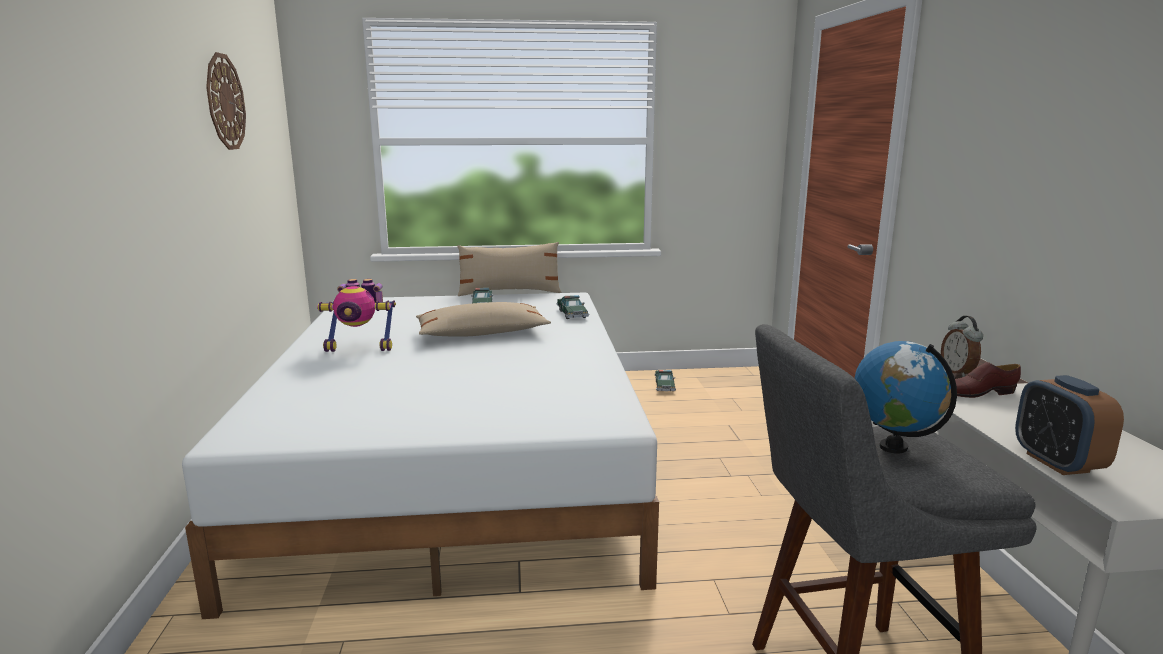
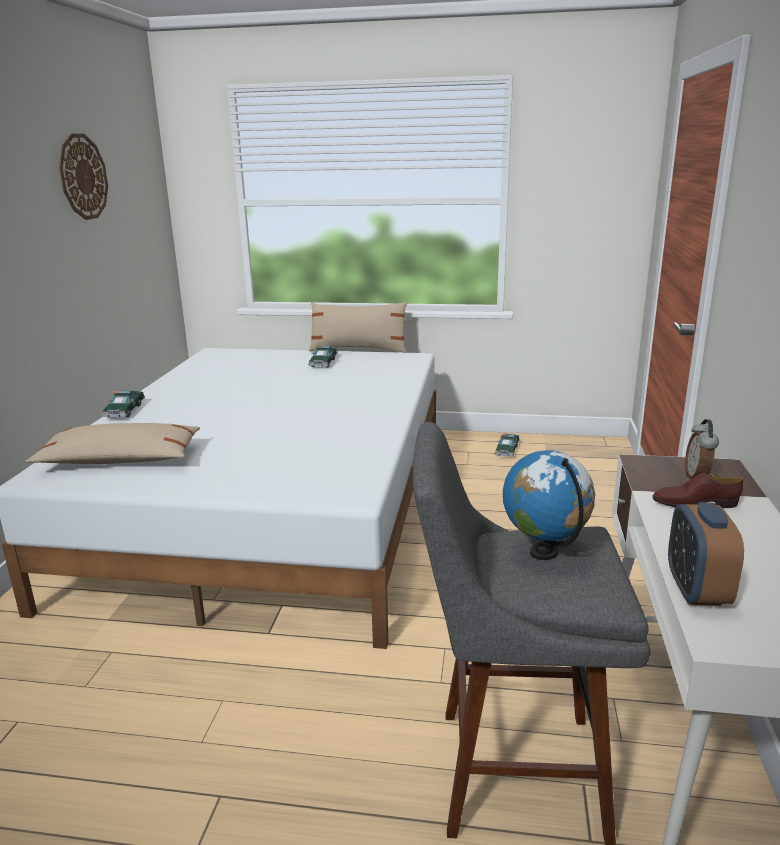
camera: 15 degrees right, 5 degrees up
(361, 348) = (190, 399): toy robot -> none
(482, 333) = (301, 392): beige pillow -> beige pillow (120, 460)
(572, 314) = (398, 376): toy car -> toy car (125, 411)

